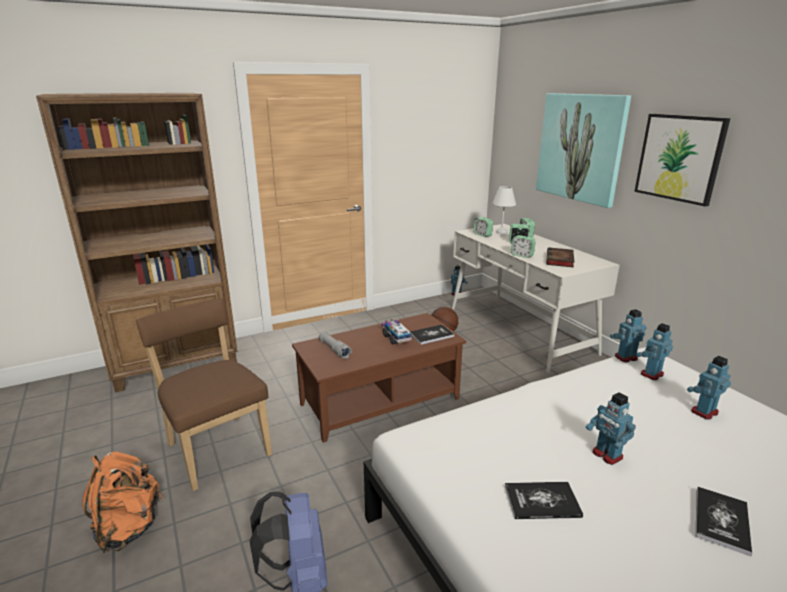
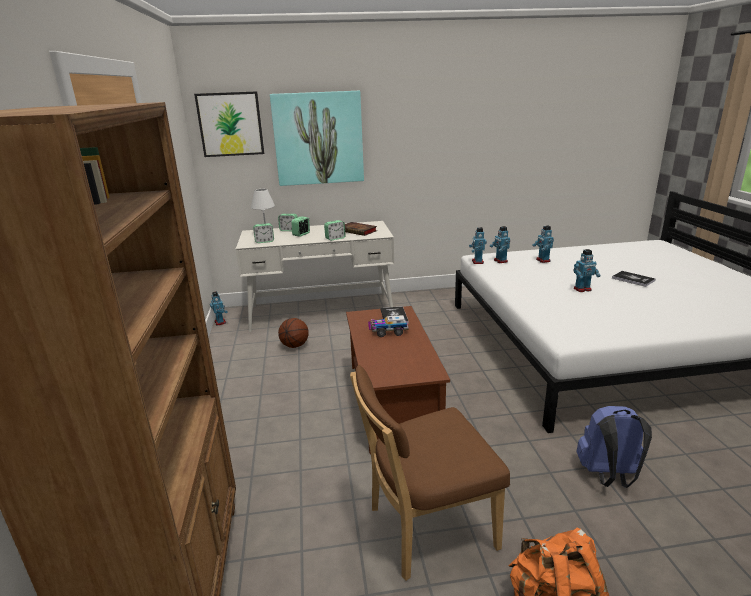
camera: 70 degrees left, 0 degrees up
(334, 349) = (393, 364): grey flashlight -> none
(542, 501) = (627, 312): book -> none
(679, 158) = (408, 131): picture -> picture (230, 124)

